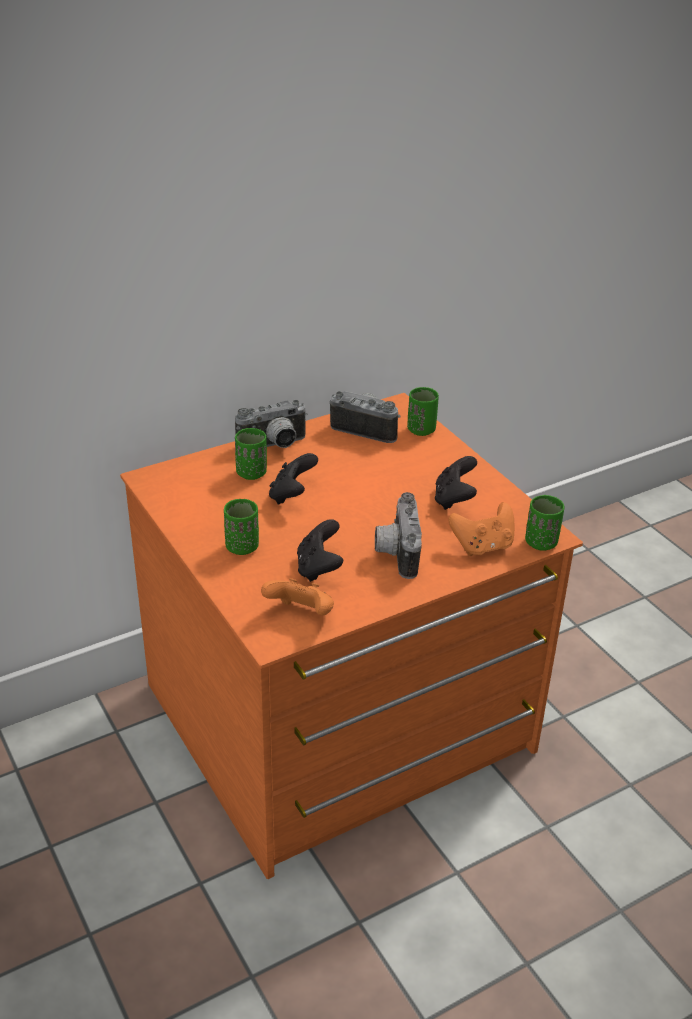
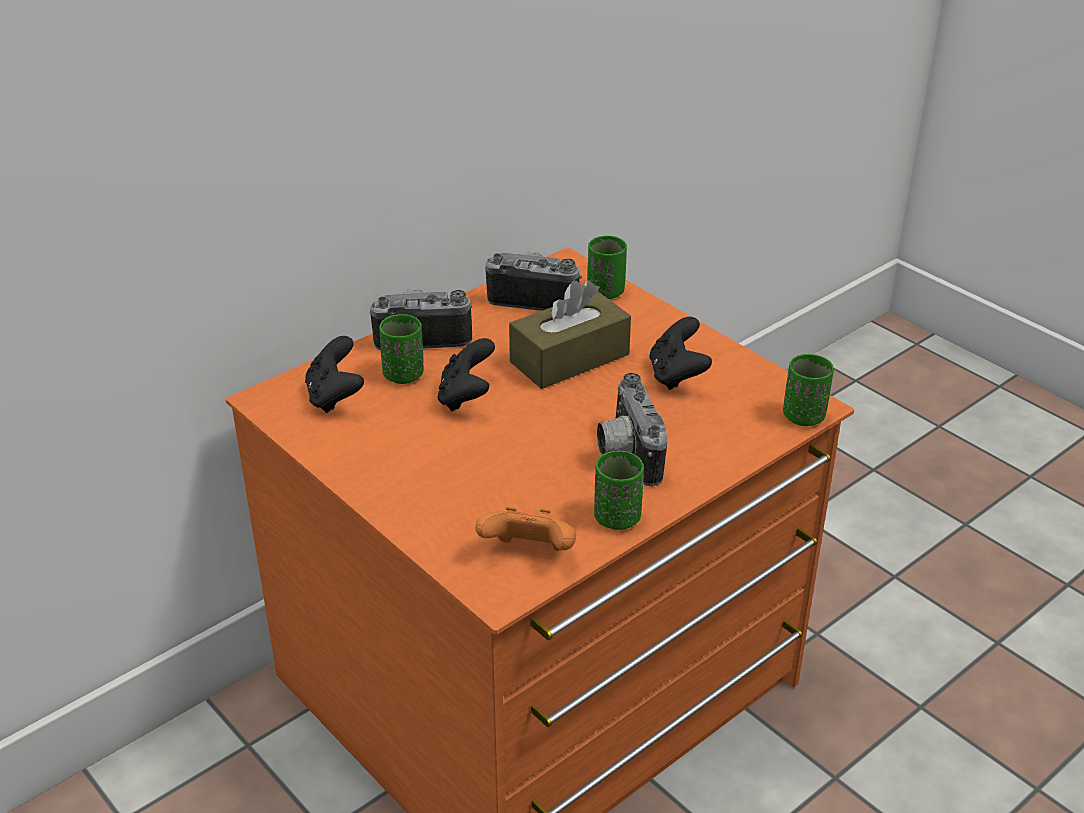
camera: 10 degrees left, 0 degrees up
(242, 547) = (422, 474): green cup -> green cup (617, 518)
(274, 446) = (422, 336): camera -> camera turned 150 degrees counterclockwise
(319, 568) = (532, 488): black game controller -> black game controller (335, 397)
(377, 476) = (569, 358): none -> brown tissue box
(483, 546) = (733, 431): orange game controller -> none

